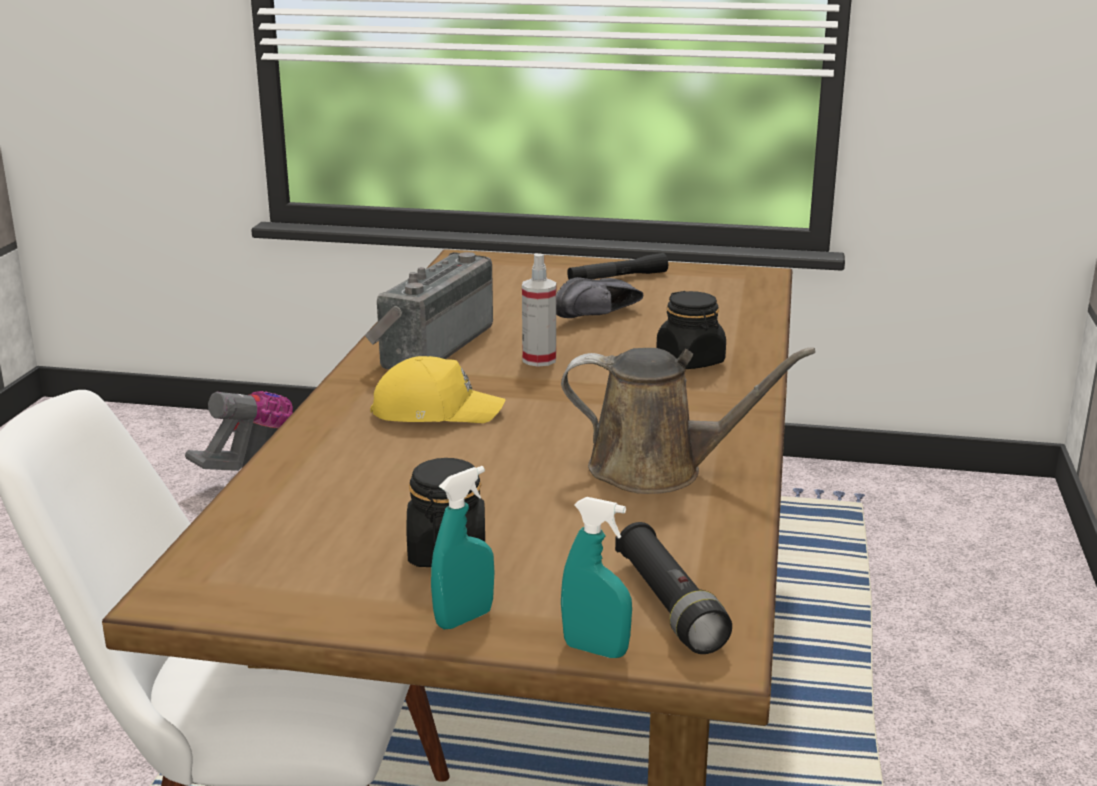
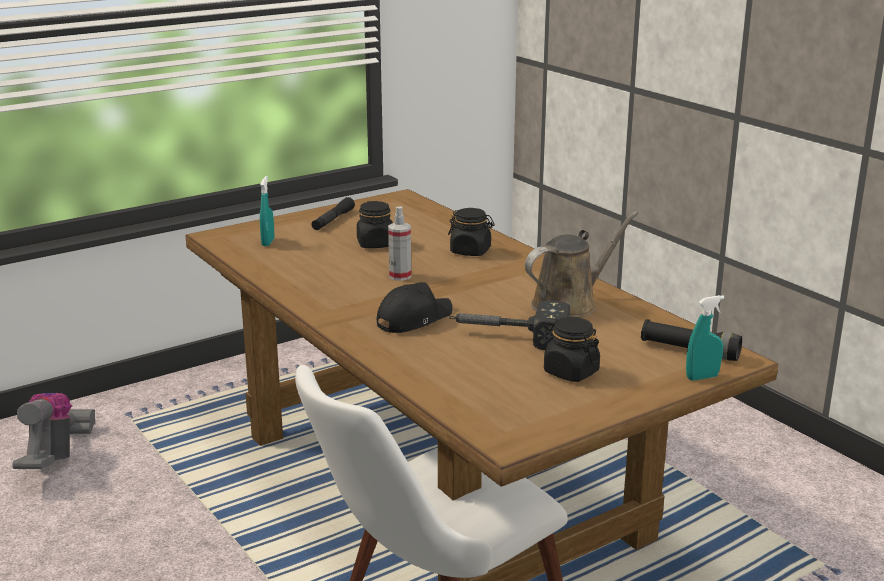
camera: 45 degrees left, 0 degrees up
(431, 346) = (326, 289): radio -> none
(435, 411) = (413, 319): yellow cap -> black cap
(464, 618) = (637, 391): turquoise spray bottle -> turquoise spray bottle (268, 242)
(485, 475) = (507, 336): none -> hammer
(600, 316) = (375, 244): black shoe -> black jar

